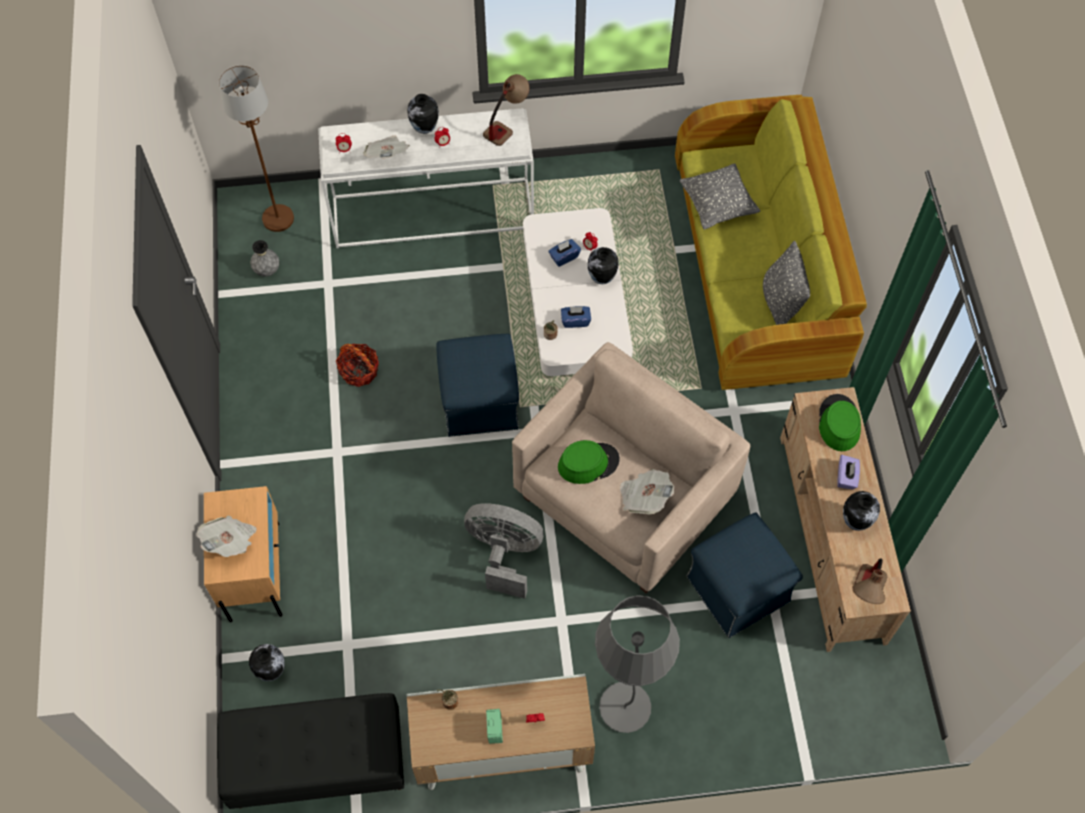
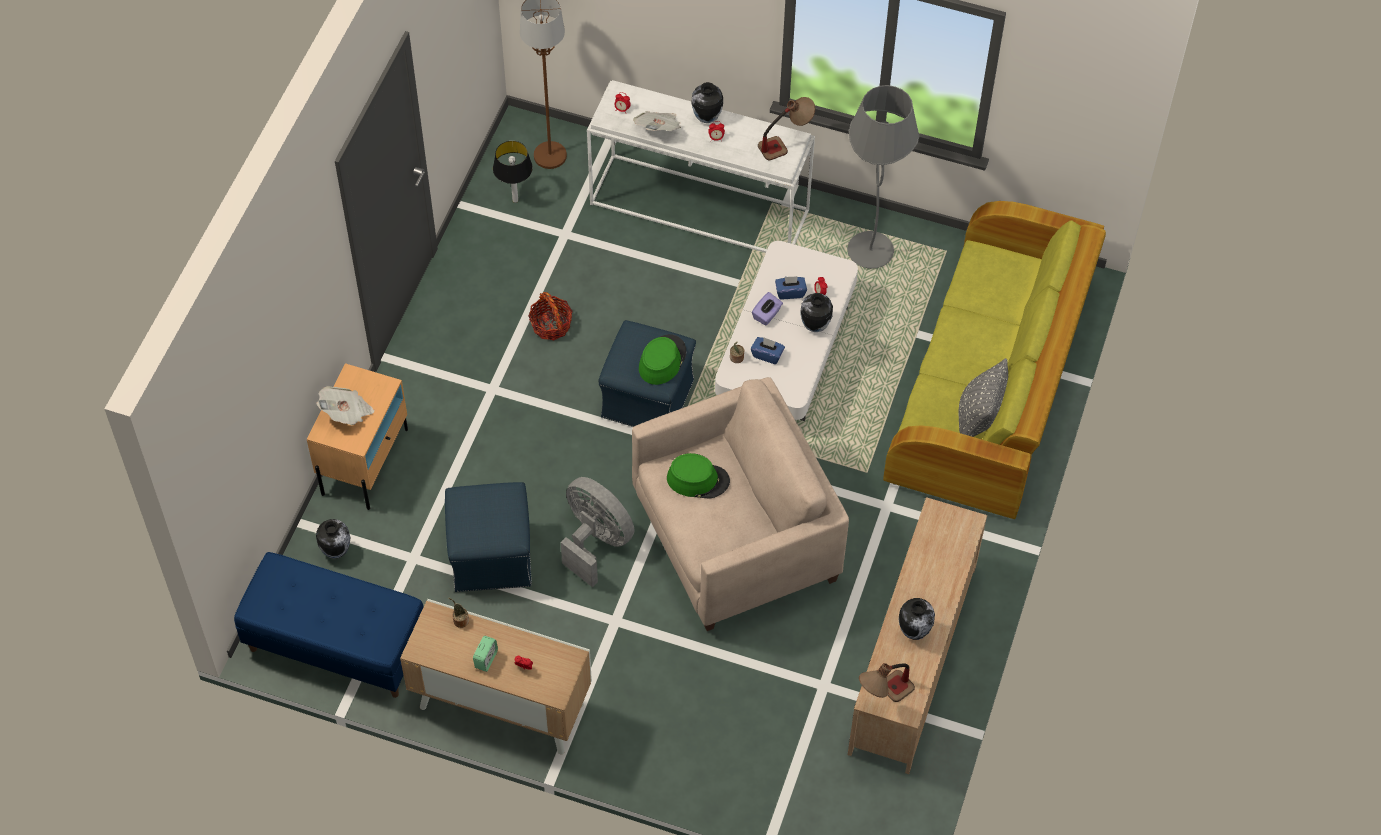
camera: 25 degrees right, 5 degrees down
(267, 270) = (515, 200): grey vase -> table lamp
(318, 764) = (335, 645): black bench -> blue bench
(624, 708) = (630, 719): grey floor lamp -> grey floor lamp (870, 252)
(644, 497) = (732, 530): newspaper -> none
(717, 206) = (969, 304): grey pillow -> none
(737, 588) = (795, 663): blue ottoman -> blue ottoman (491, 555)
(838, 423) = (951, 540): green hat -> green hat (662, 360)
(846, 477) = (929, 590): purple tissue box -> purple tissue box (767, 315)

